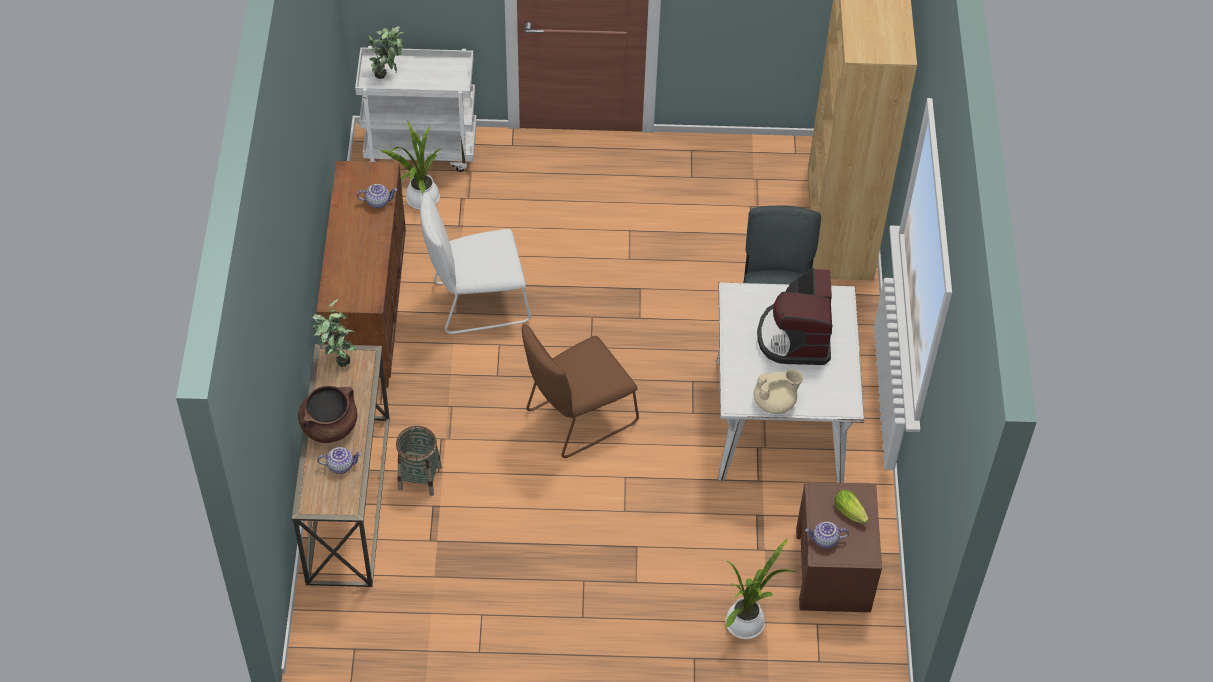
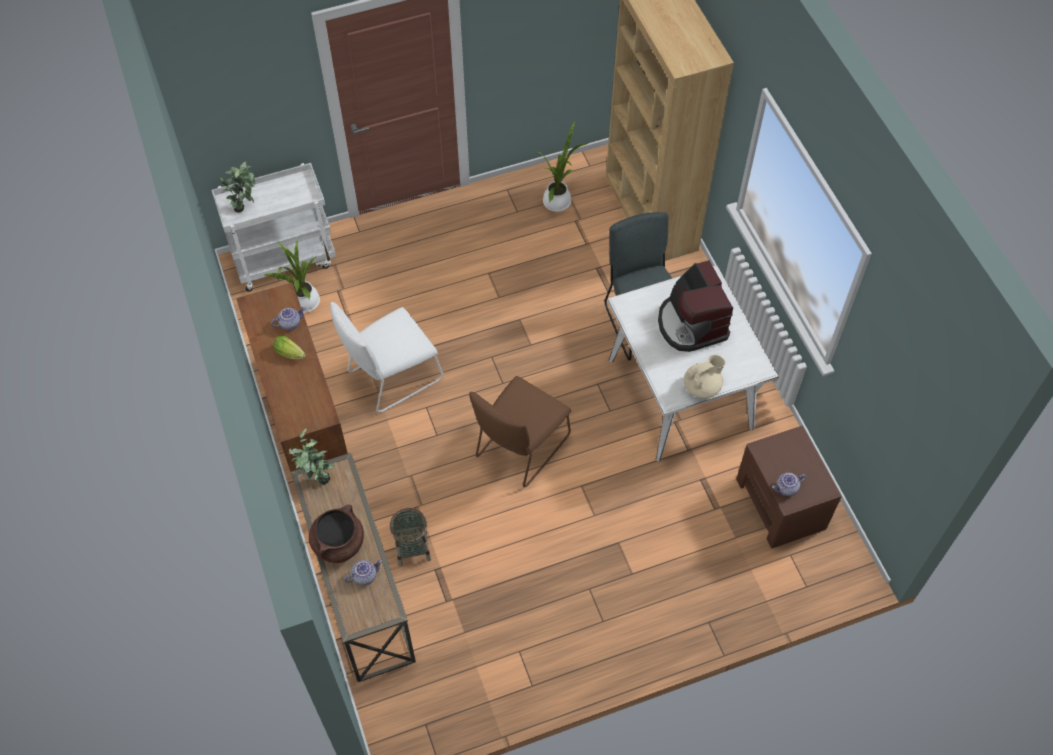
camera: 20 degrees left, 5 degrees up
(747, 622) = (736, 574): potted plant -> potted plant (558, 200)
(851, 513) = (796, 457): lettuce -> lettuce (291, 353)

